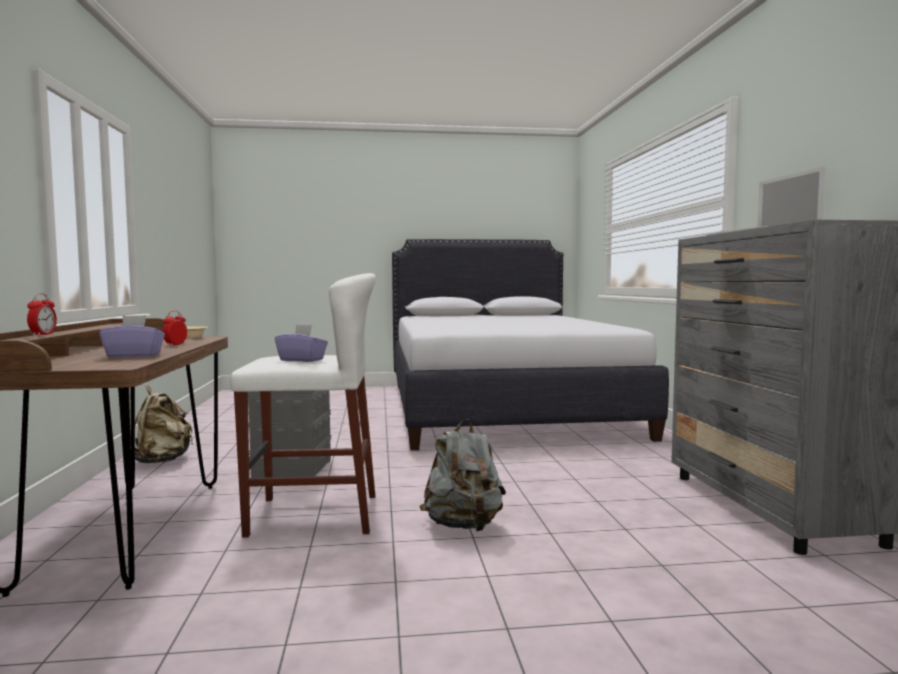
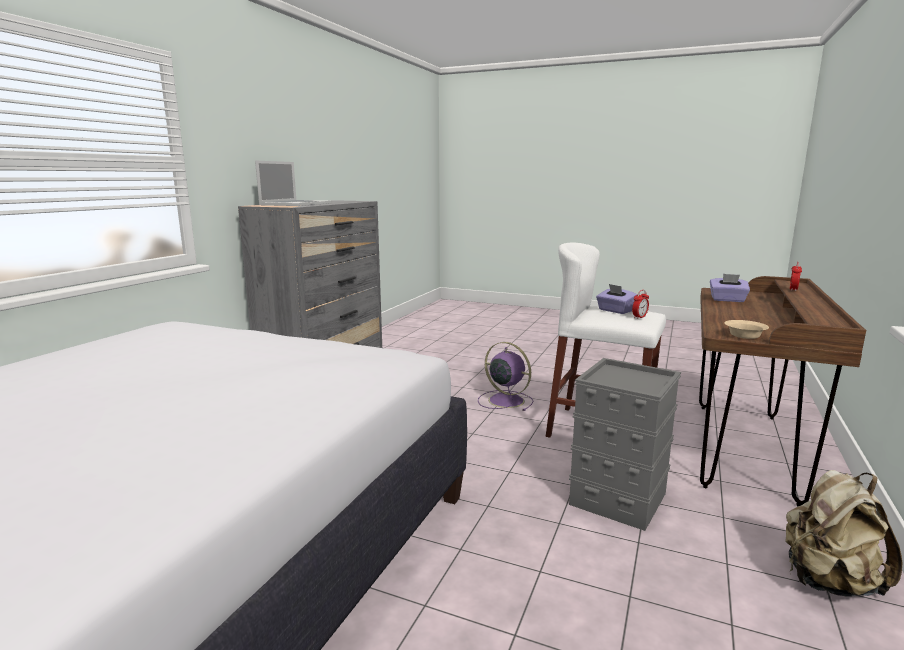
camera: 150 degrees left, 10 degrees up
(175, 345) = (726, 315): alarm clock -> alarm clock (639, 317)
(464, 526) = (504, 400): grey backpack -> purple fan

